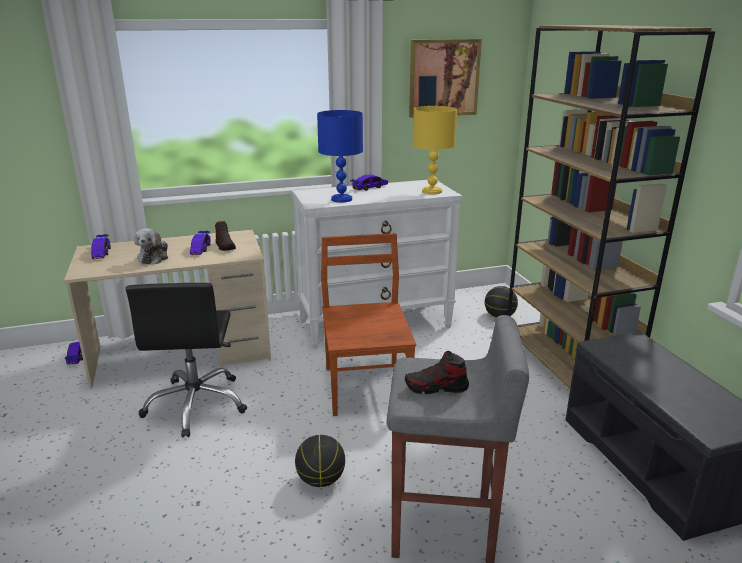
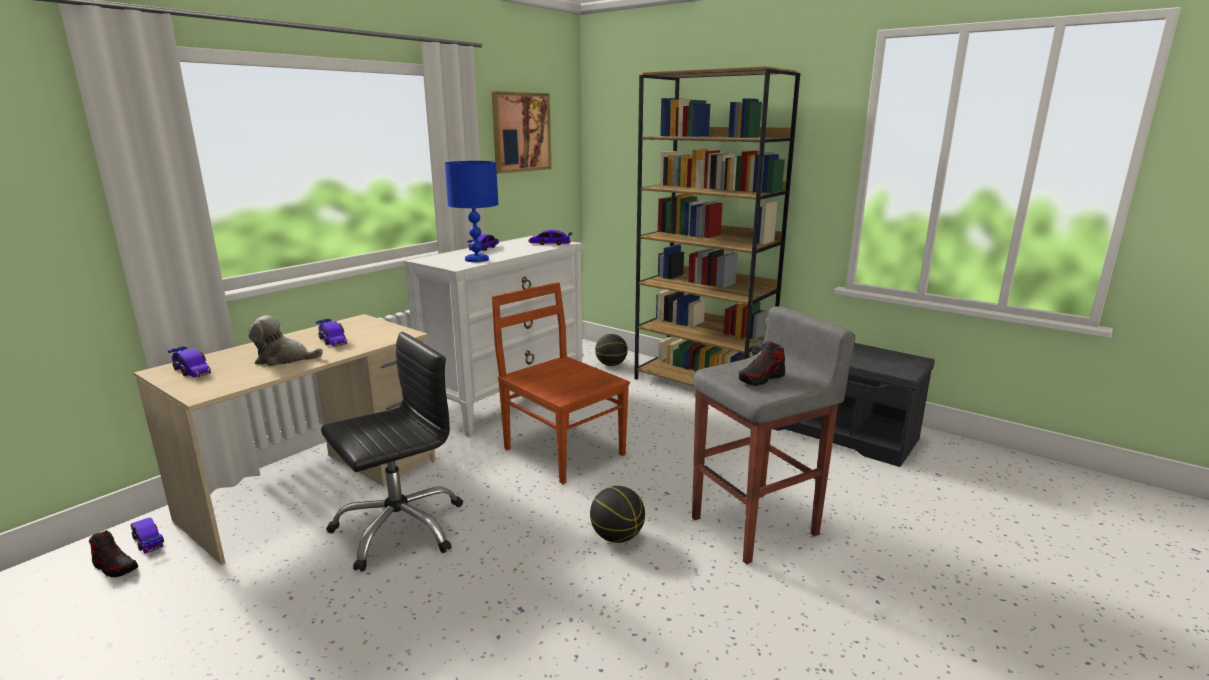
camera: 35 degrees left, 5 degrees down
(154, 257) = (284, 359): plush toy -> plush toy turned 120 degrees clockwise
(196, 404) = (399, 528): black office chair -> black office chair turned 90 degrees counterclockwise
(225, 246) = (360, 332): shoe -> shoe (115, 566)
(432, 191) = (550, 243): yellow table lamp -> toy car

